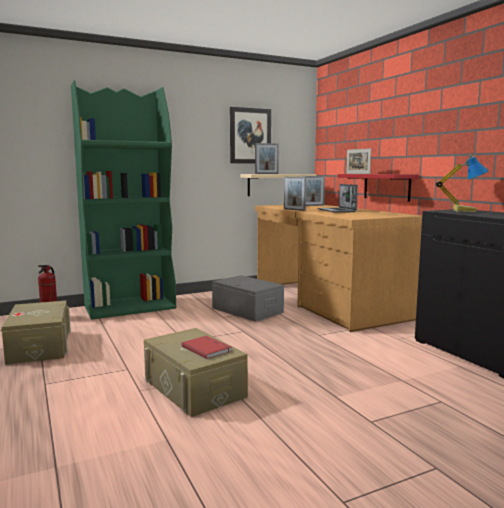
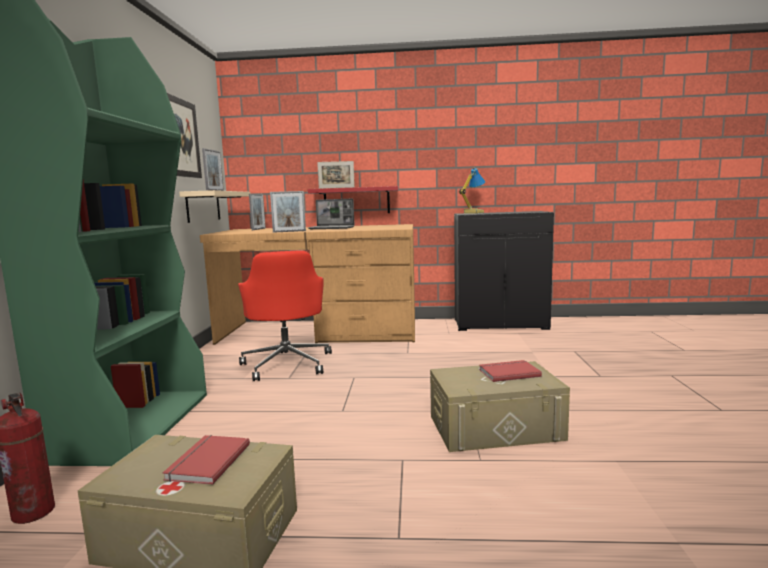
camera: 60 degrees left, 0 degrees up
(40, 313) = (206, 462): none -> red book
(247, 310) = (287, 363): grey storage box -> red office chair

